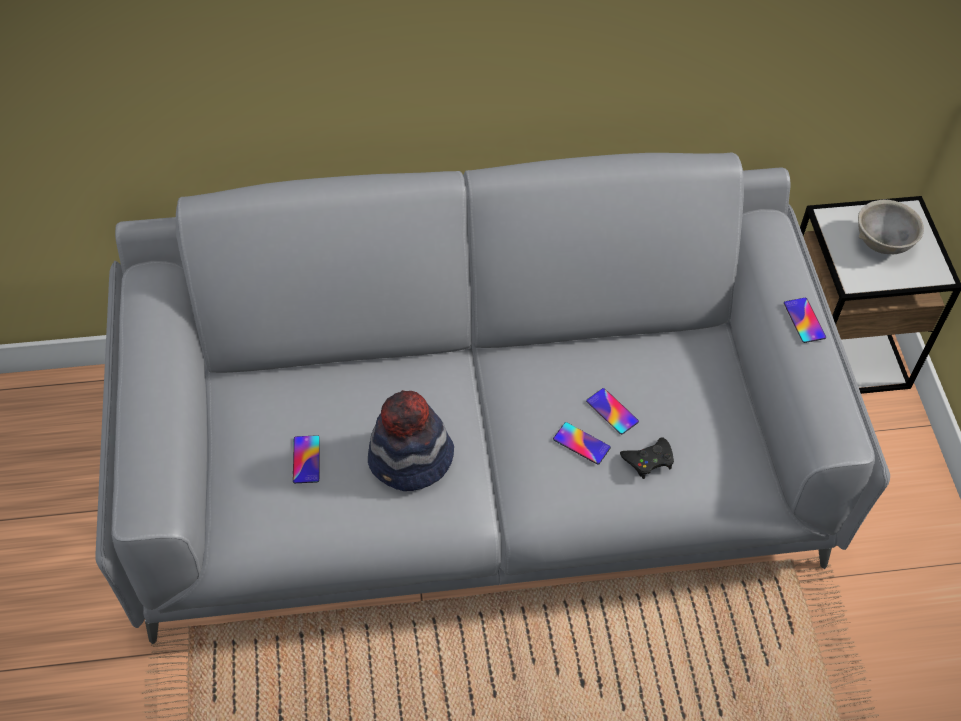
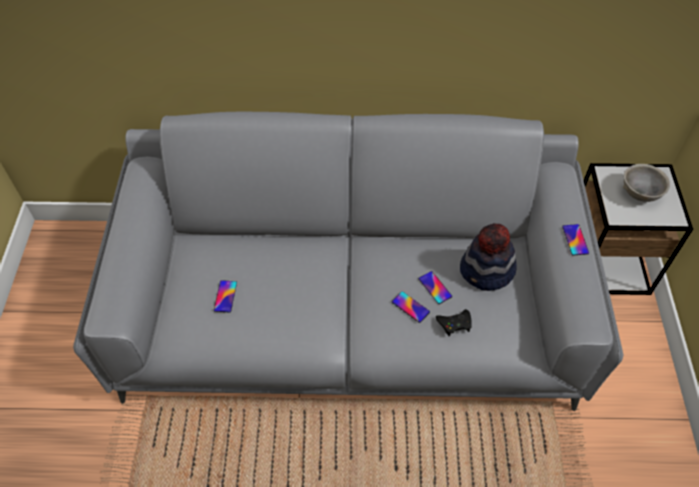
camera: 10 degrees right, 0 degrees up
(410, 460) = (293, 305): hat -> hat (486, 271)

